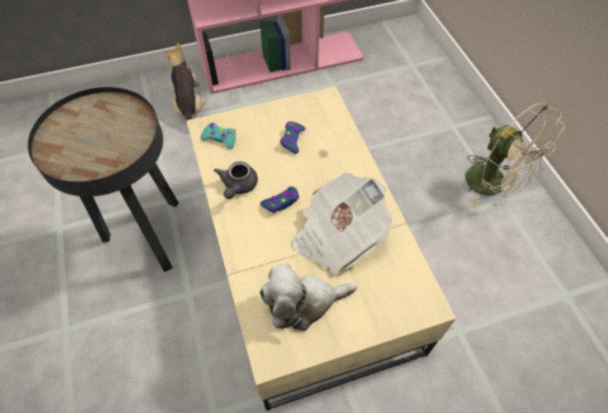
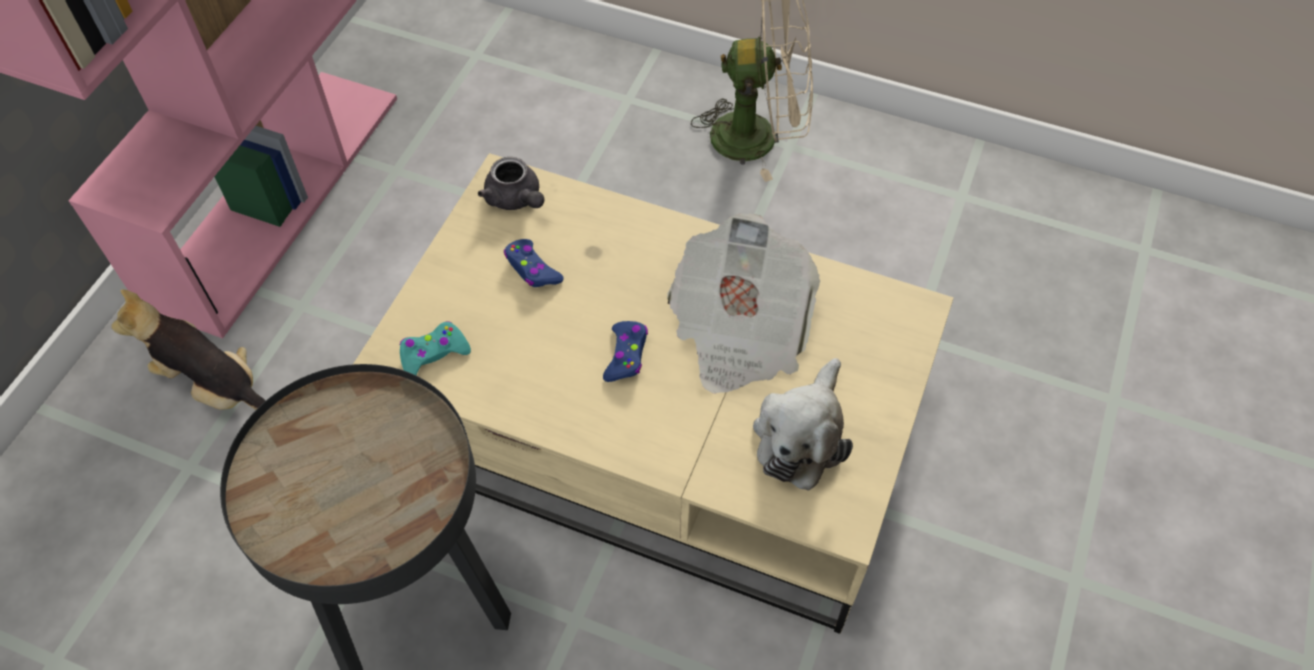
camera: 50 degrees left, 0 degrees up
(238, 187) = (547, 388): grey teapot -> grey teapot (516, 199)

